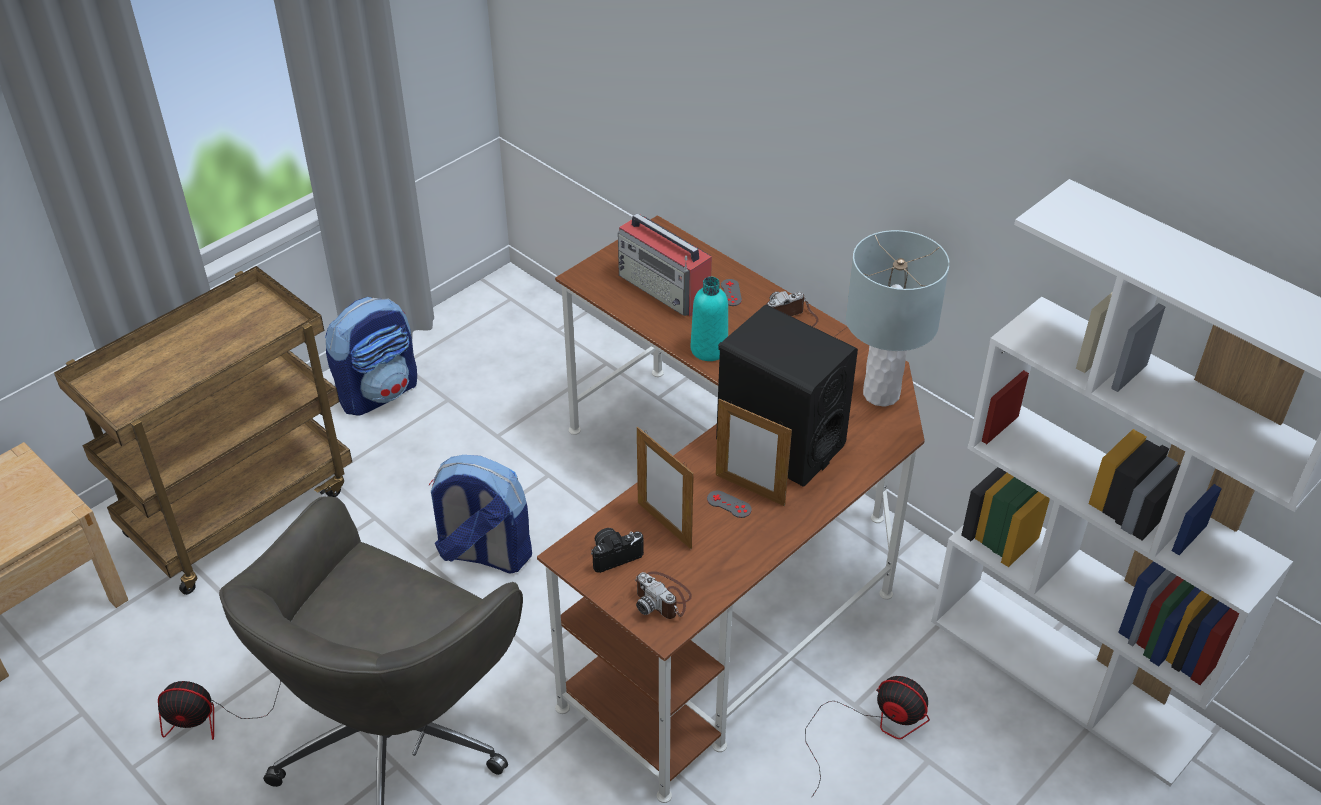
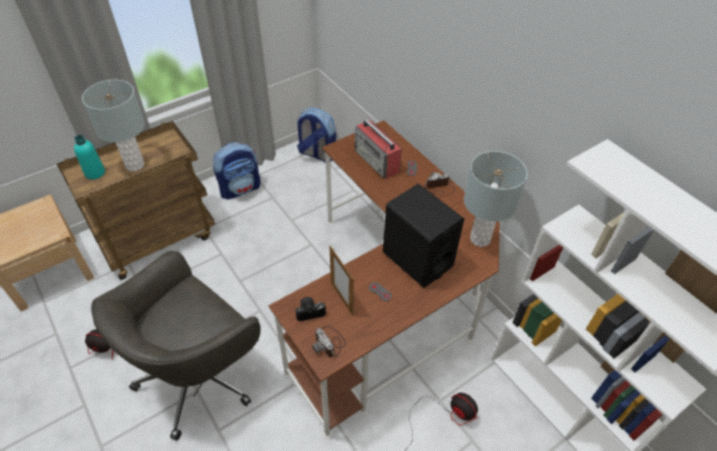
camera: 10 degrees right, 5 degrees up
(206, 356) = (135, 165): none -> grey table lamp
(483, 553) = (269, 282): backpack -> backpack (317, 154)
(709, 349) = (392, 199): turquoise bottle -> turquoise bottle (95, 173)
(750, 490) = (394, 285): picture frame -> none

